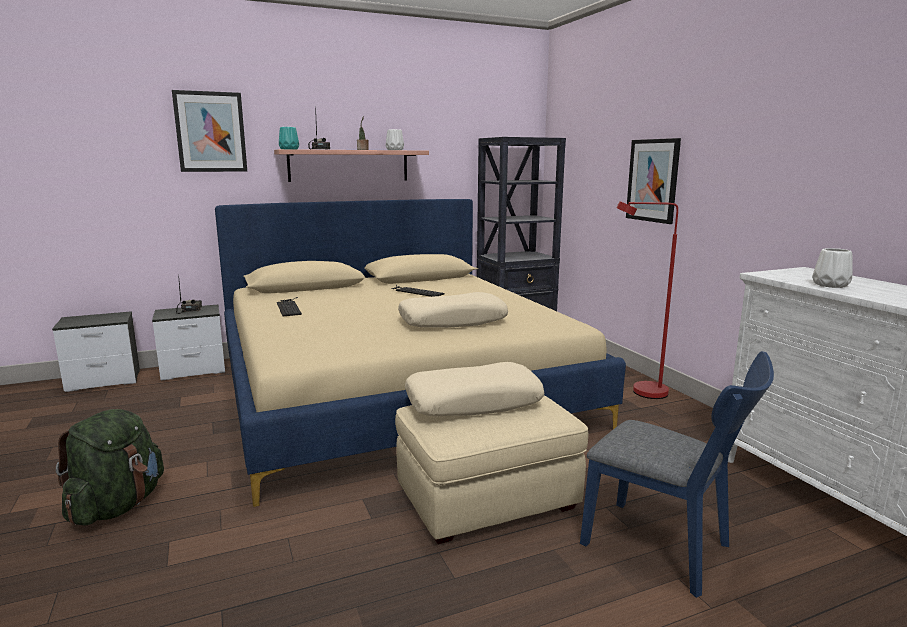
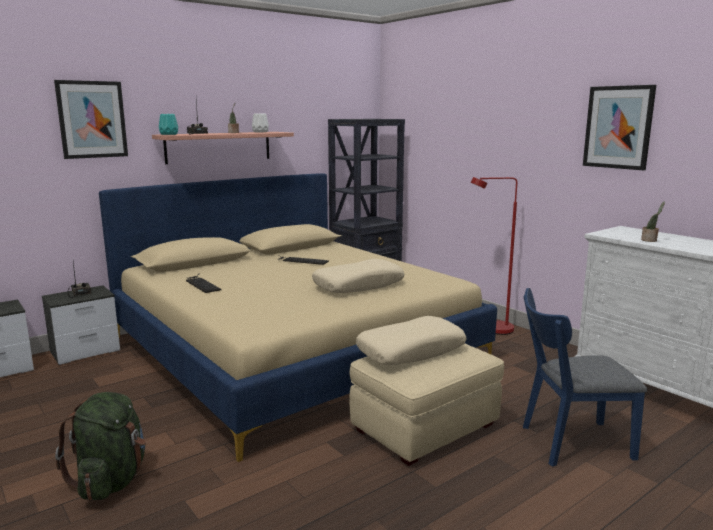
camera: 15 degrees left, 0 degrees up
(653, 180) = (489, 157): picture -> picture (618, 127)
(666, 549) = (568, 443): blue chair -> blue chair turned 150 degrees clockwise
(829, 285) = (650, 240): white vase -> potted plant

